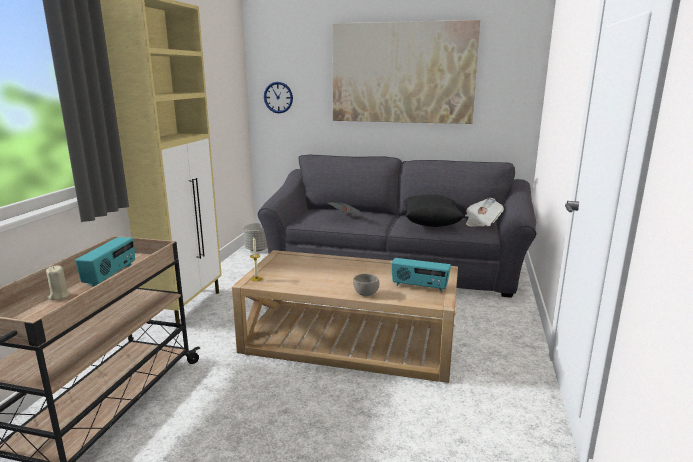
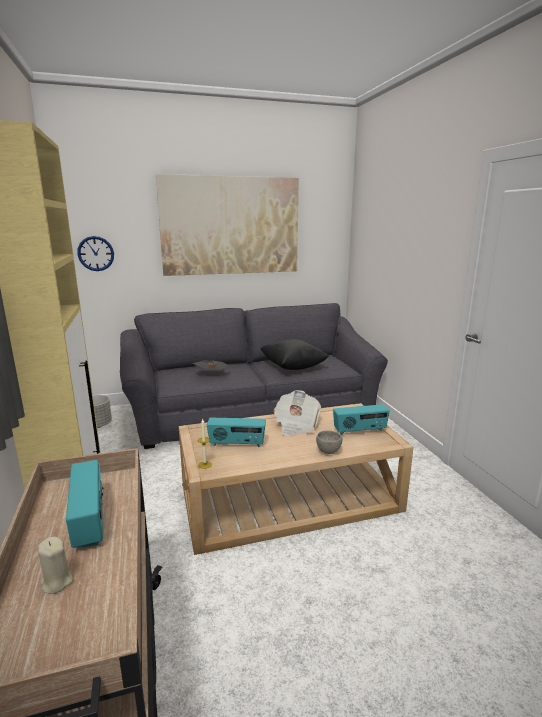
camera: 30 degrees left, 0 degrees up
(299, 271) = (237, 444): none -> radio
(481, 222) = (328, 358): newspaper -> newspaper (296, 425)

